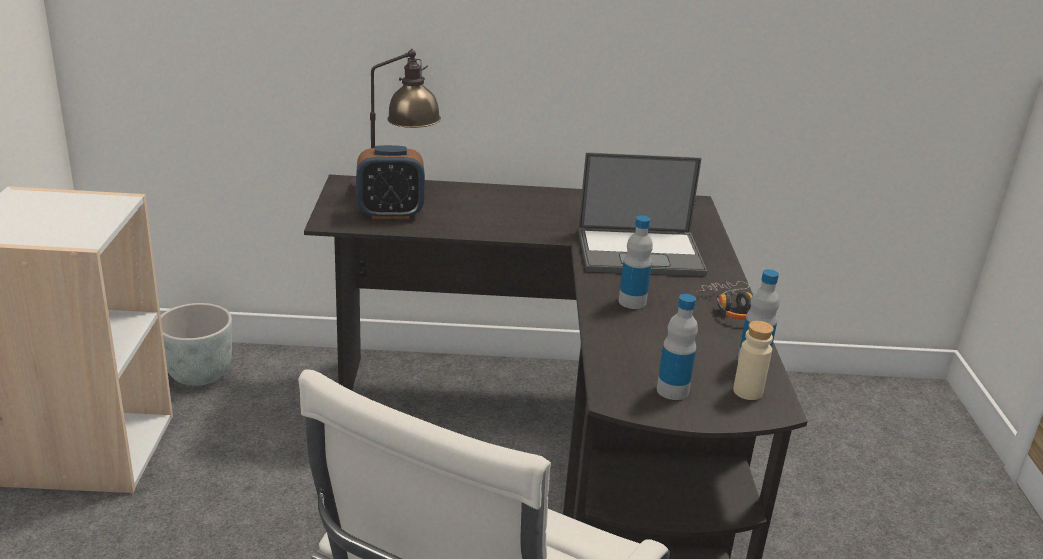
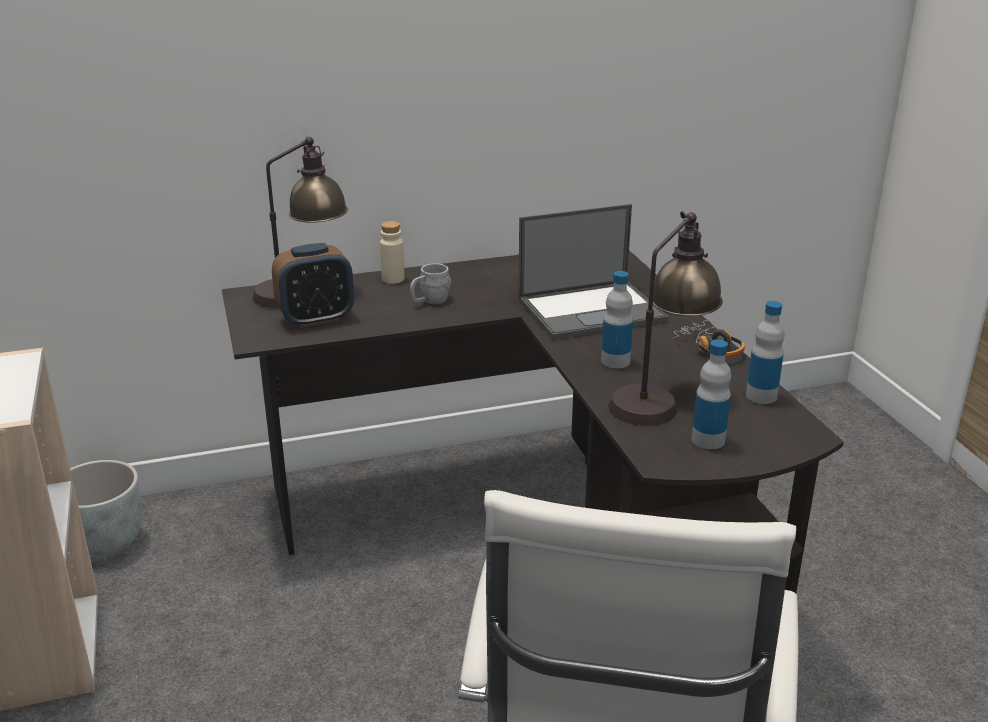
camera: 15 degrees left, 0 degrees up
(498, 217) = (429, 301): none -> grey mug
(652, 343) = (660, 398): none -> table lamp
(747, 392) = (775, 426): beige bottle -> beige bottle (393, 279)

